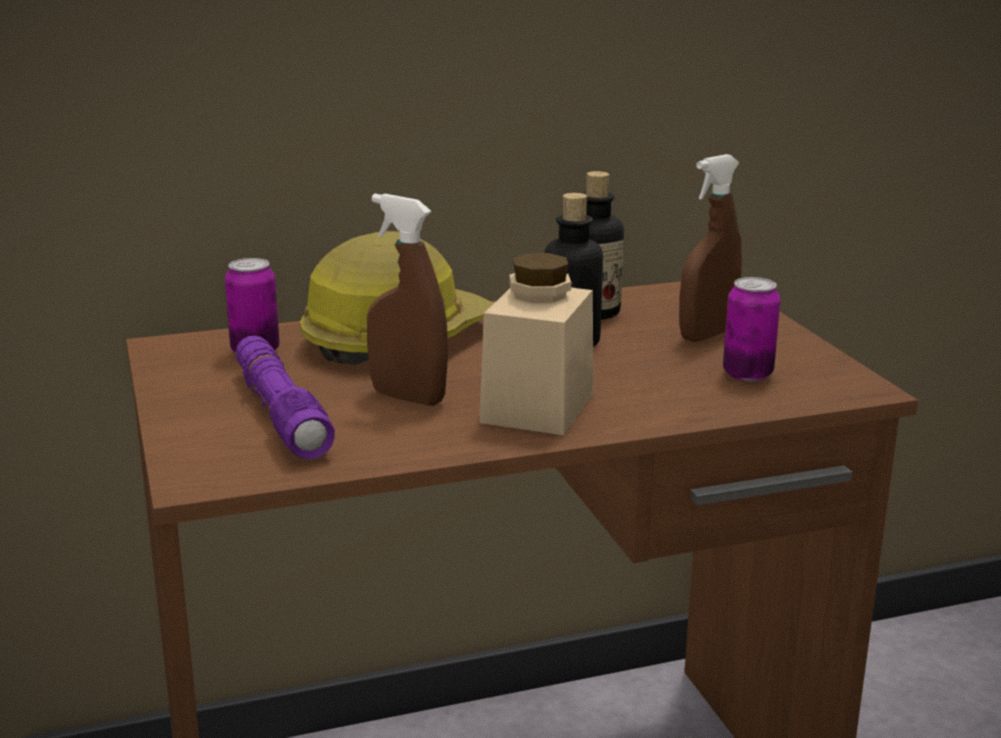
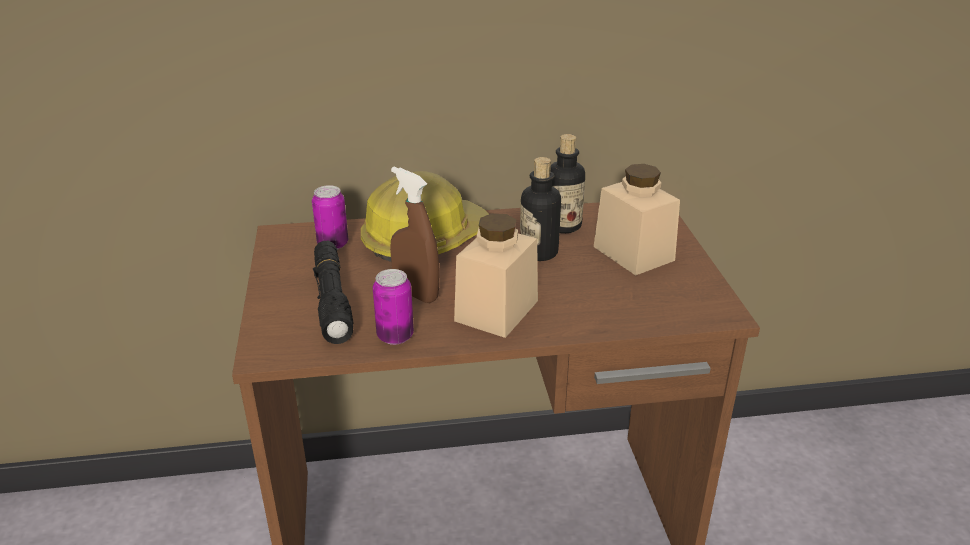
camera: 10 degrees right, 10 degrees up
(280, 412) = (332, 300): purple flashlight -> black flashlight
(707, 335) = (633, 253): brown spray bottle -> beige jar
(747, 374) = (648, 293): can -> can (395, 336)

